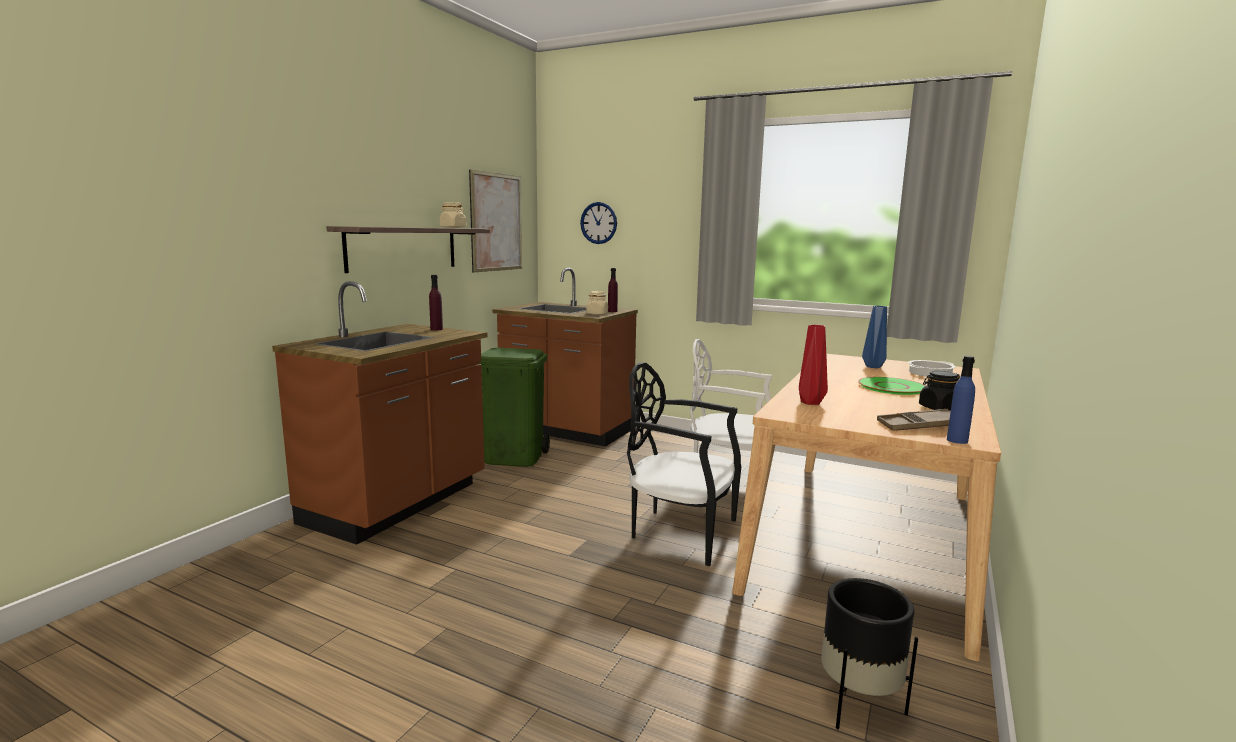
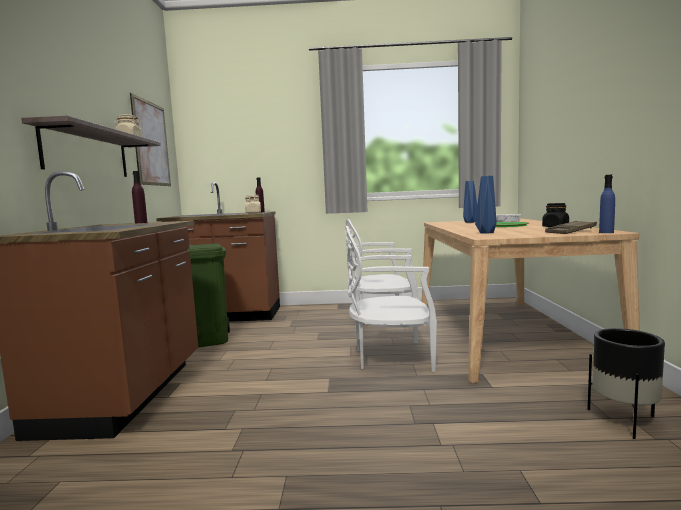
camera: 25 degrees left, 5 degrees down
(598, 223) = (234, 146): wall clock -> none
(680, 532) = (390, 357): black chair -> white chair
(812, 402) = (487, 232): red vase -> blue vase

